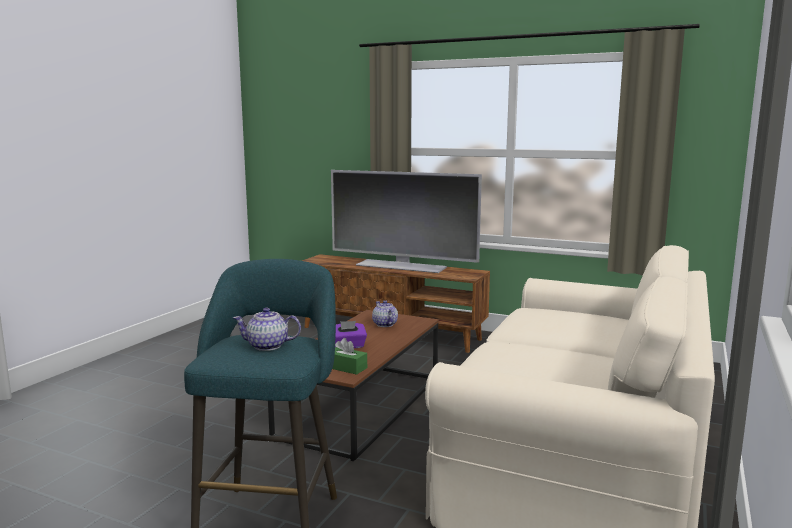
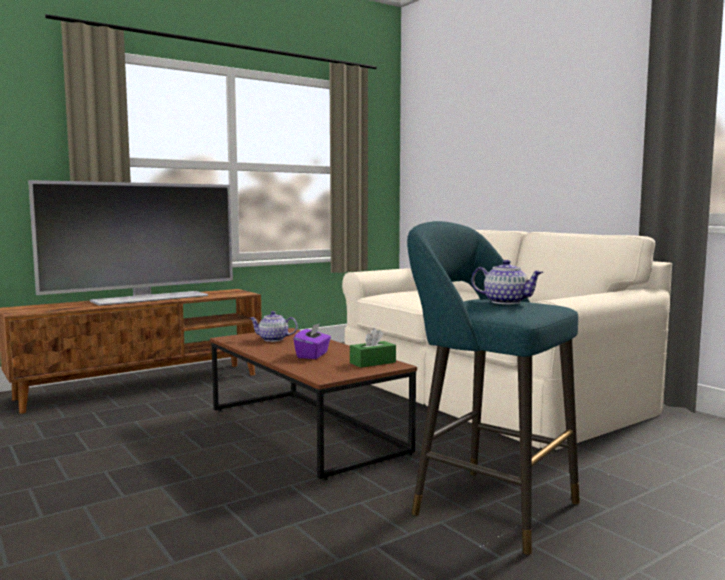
camera: 60 degrees left, 5 degrees down
(268, 346) = (505, 302): teapot -> teapot turned 90 degrees counterclockwise

